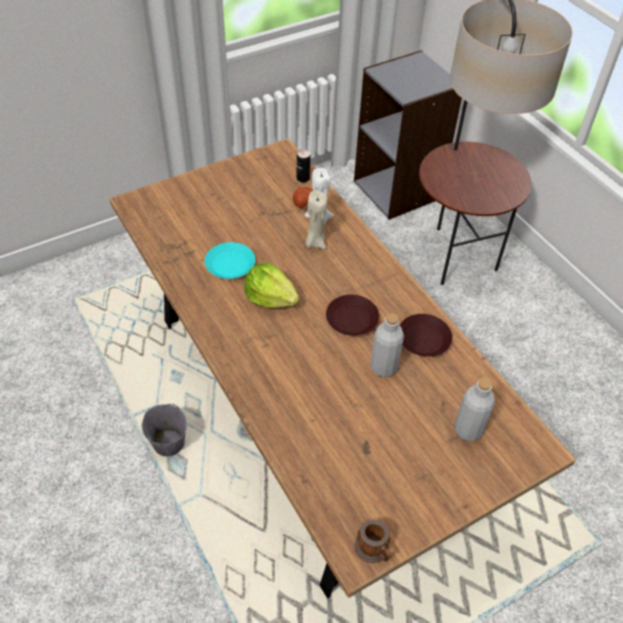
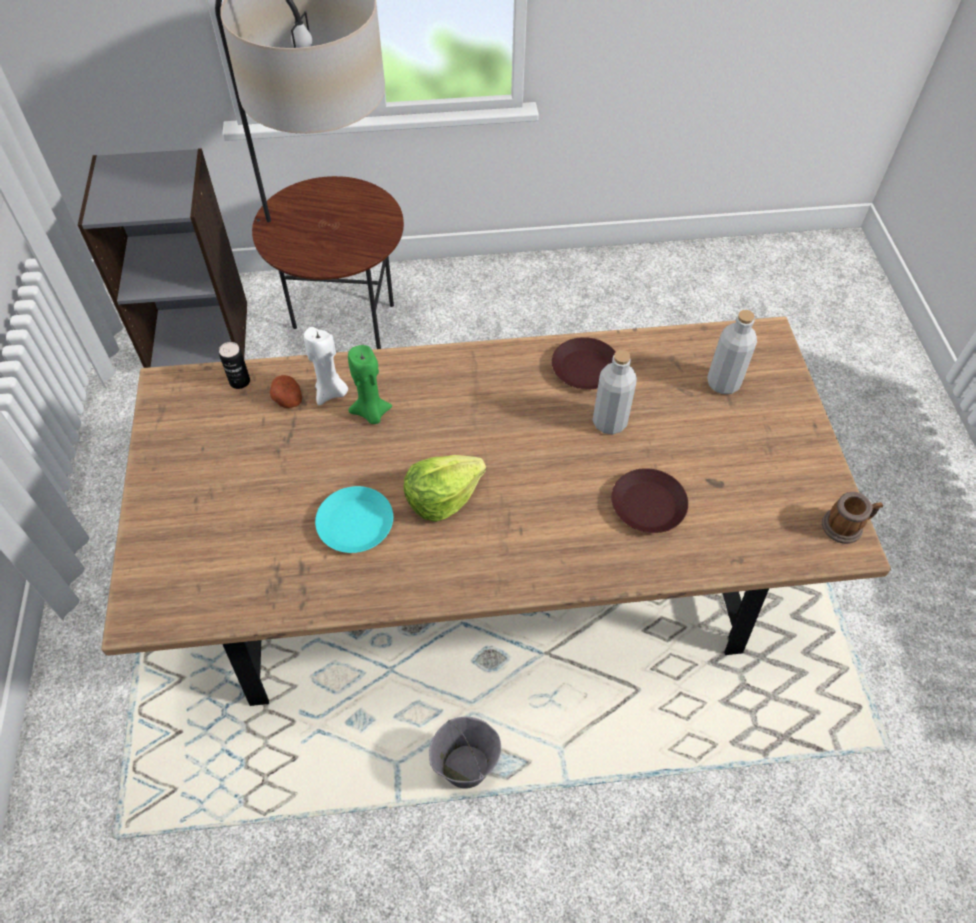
camera: 65 degrees left, 5 degrees up
(315, 242) = (371, 413): beige candle -> green candle
(351, 319) = (523, 424): brown plate -> brown plate (648, 506)

